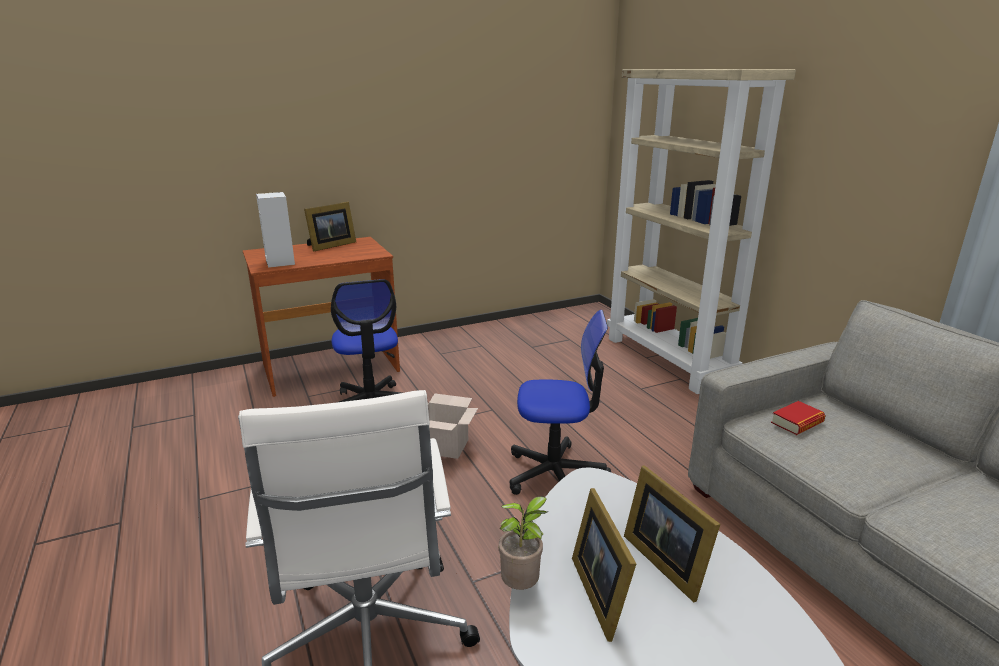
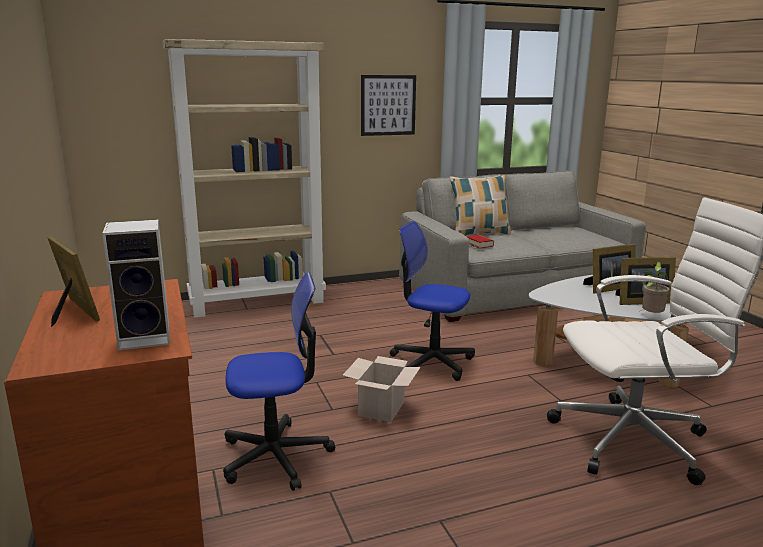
camera: 85 degrees left, 5 degrees down
(556, 475) = (431, 362): office chair -> office chair turned 75 degrees counterclockwise
(881, 427) = (479, 234): none -> pillow
(897, 169) = (388, 105): none -> picture

